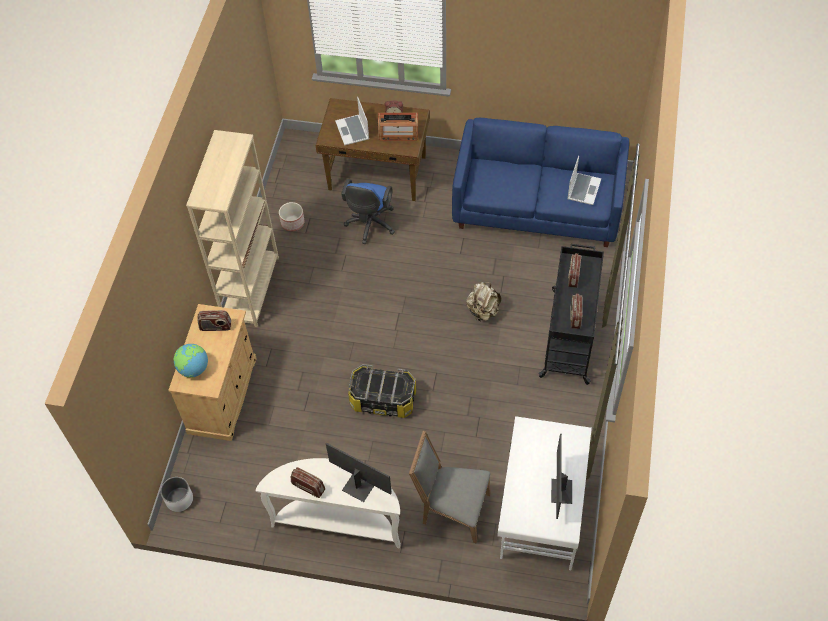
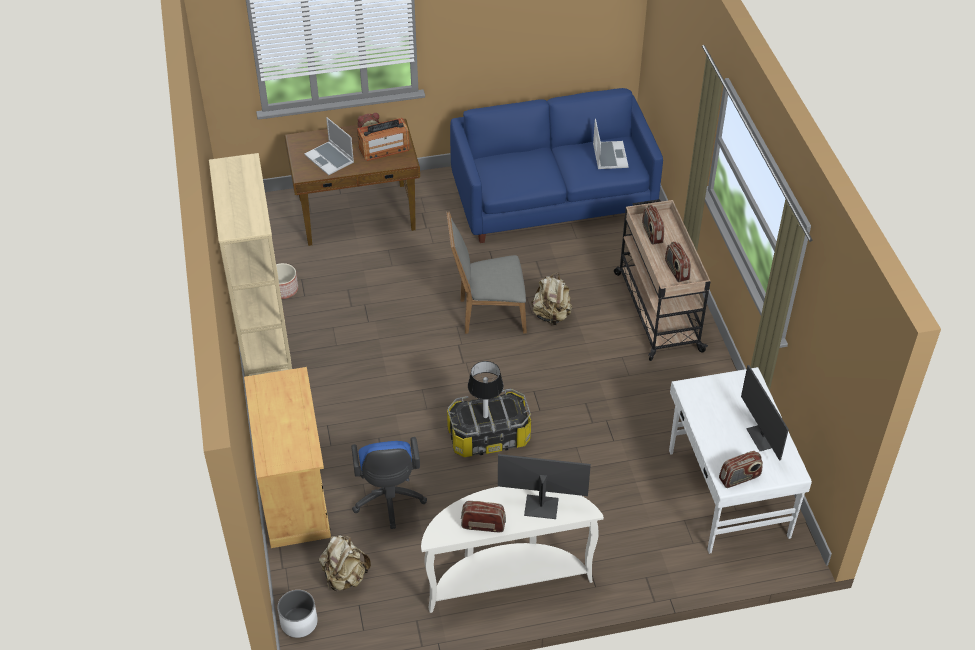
camera: 25 degrees left, 10 degrees down
(193, 369) = (276, 445): globe -> none
(216, 327) = (279, 393): radio -> radio (739, 478)
(226, 476) = (345, 577): none -> beige backpack
(370, 225) = (376, 268): blue office chair -> blue office chair (389, 501)
(377, 386) = (485, 415): none -> table lamp
(452, 509) = (628, 522): grey chair -> grey chair (488, 314)
(569, 334) = (657, 310): black cart -> beige cart

